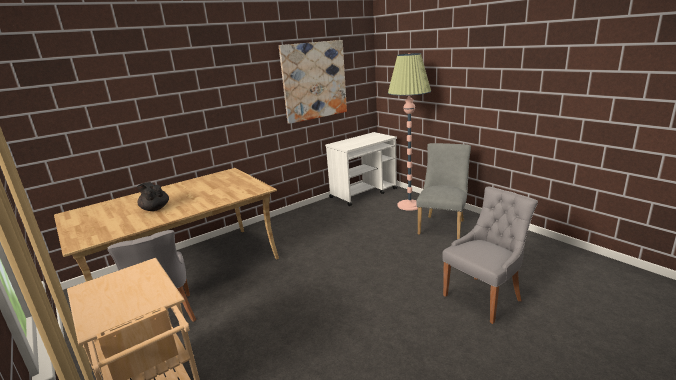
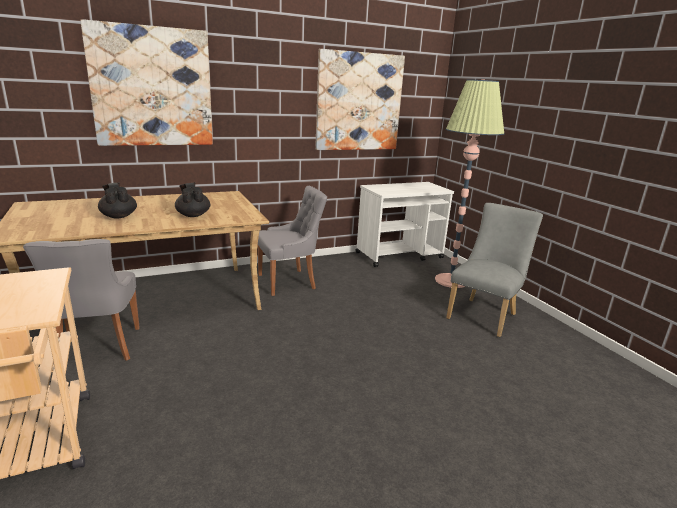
camera: 10 degrees right, 0 degrees up
(154, 98) = (152, 87): none -> picture
(214, 195) = (193, 215): none -> black teapot
(484, 297) = (505, 422): grey chair -> grey chair (289, 281)

